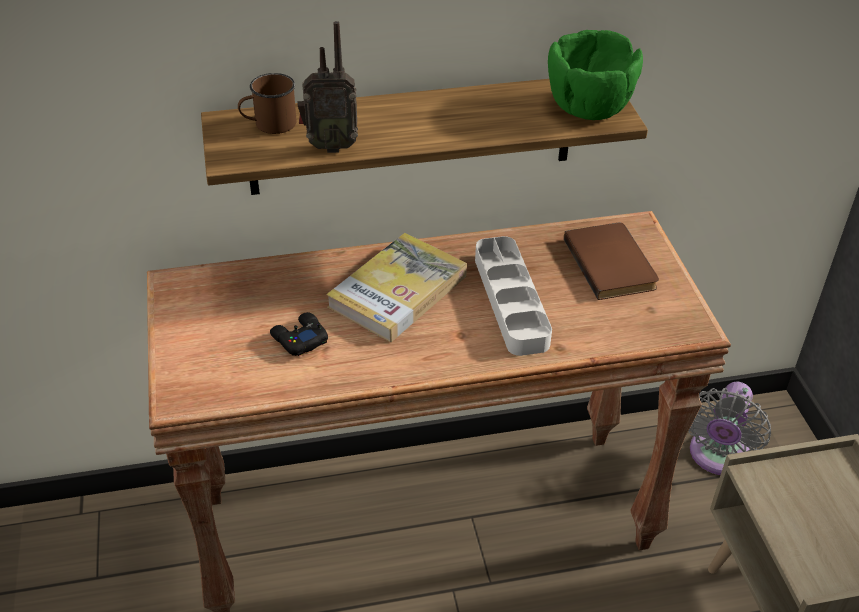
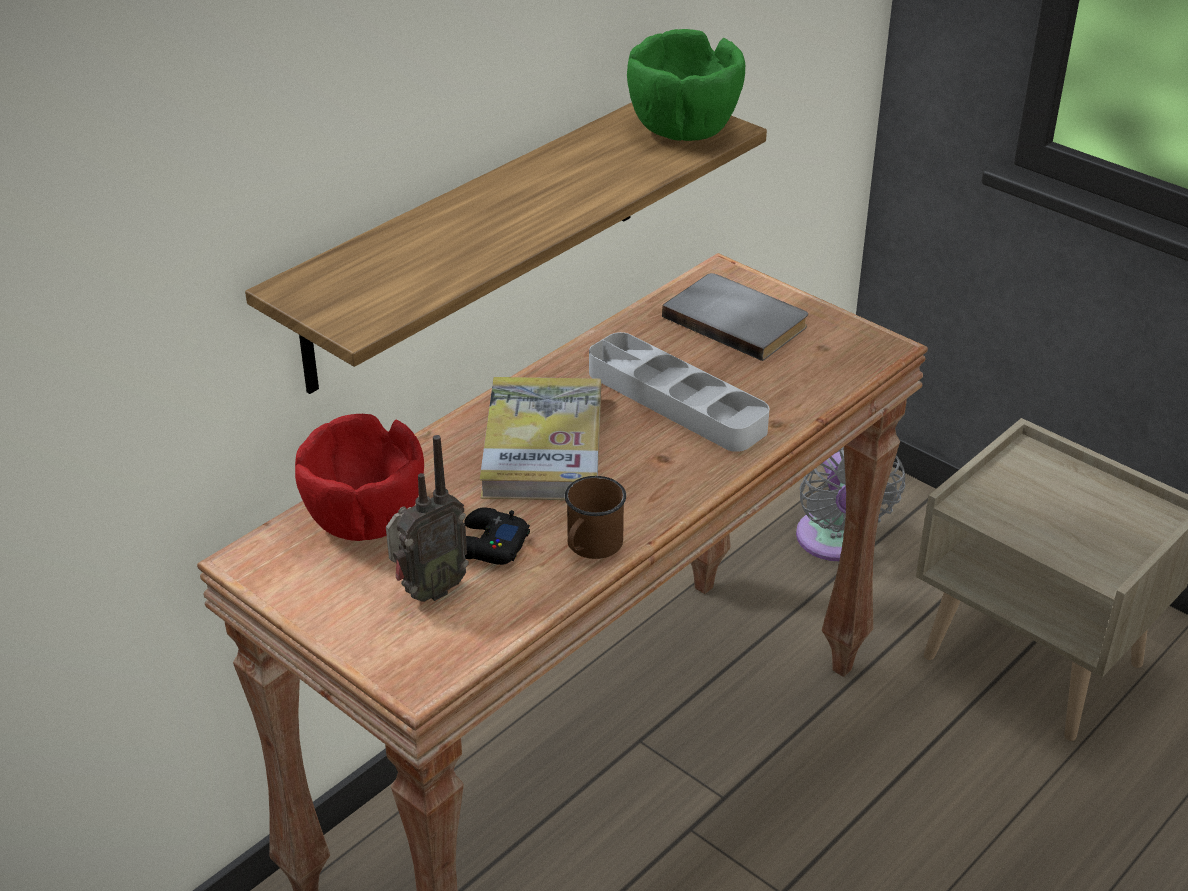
camera: 35 degrees left, 5 degrees down
(252, 288) = (364, 519): none -> red bowl
(269, 125) = (354, 272): brown mug -> brown mug (590, 547)
(330, 146) = (459, 266): radio -> radio (428, 591)
(613, 263) = (738, 319): brown book -> grey book

